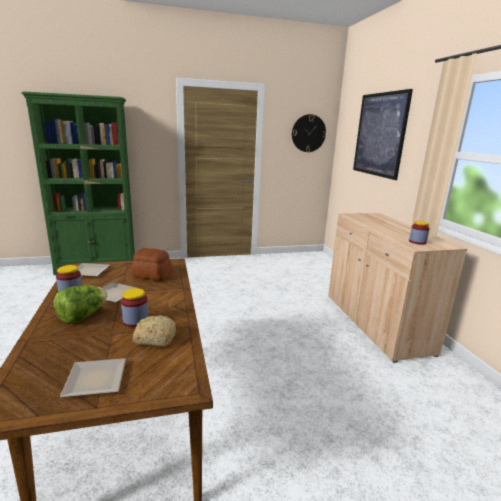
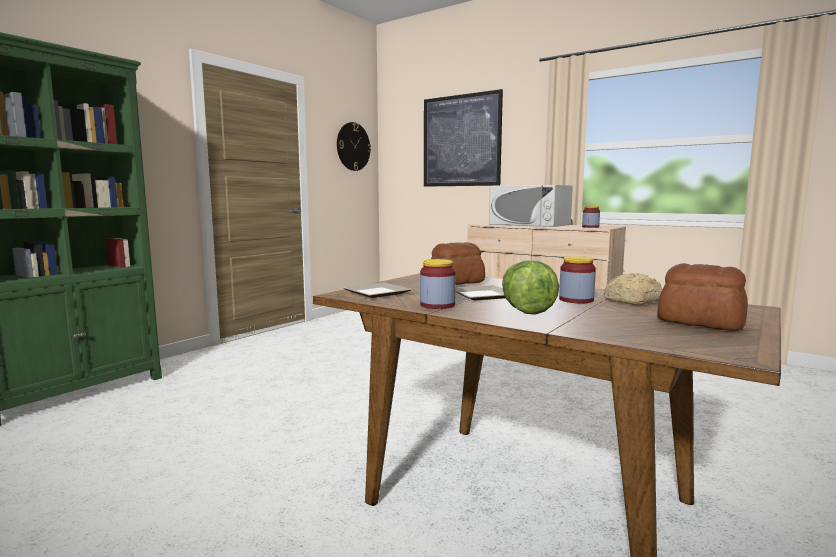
camera: 40 degrees left, 10 degrees down
(98, 378) = (699, 322): plate -> bread
(385, 224) = (529, 224): none -> white microwave

